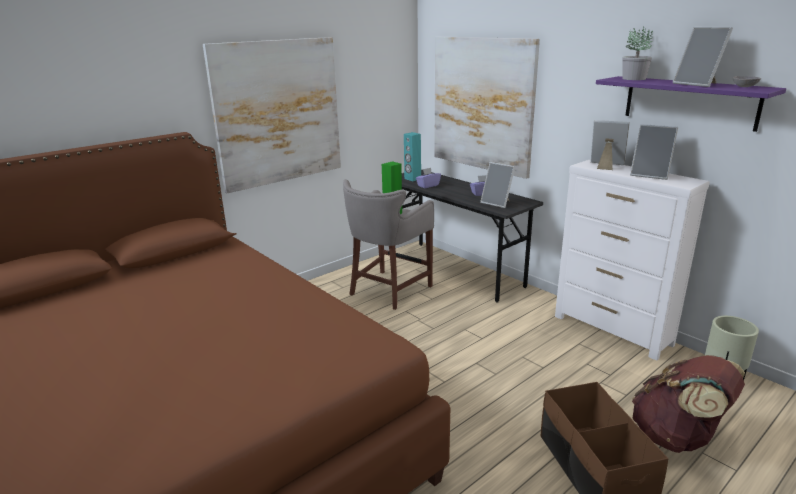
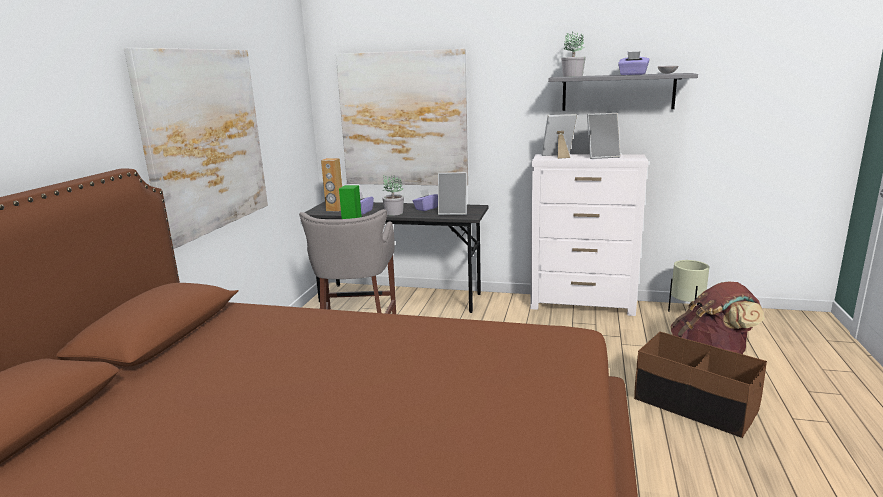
camera: 35 degrees left, 5 degrees down
(412, 179) = (335, 209): turquoise speaker -> brown speaker
(449, 192) = (393, 213): none -> potted plant
(689, 102) = (618, 92): purple shelf -> grey shelf
(698, 84) = (632, 74): picture frame -> purple tissue box

